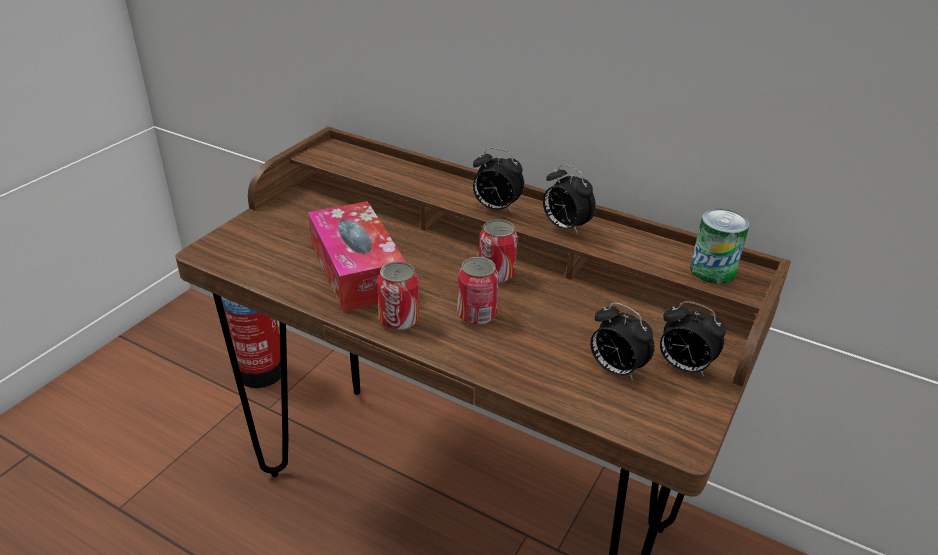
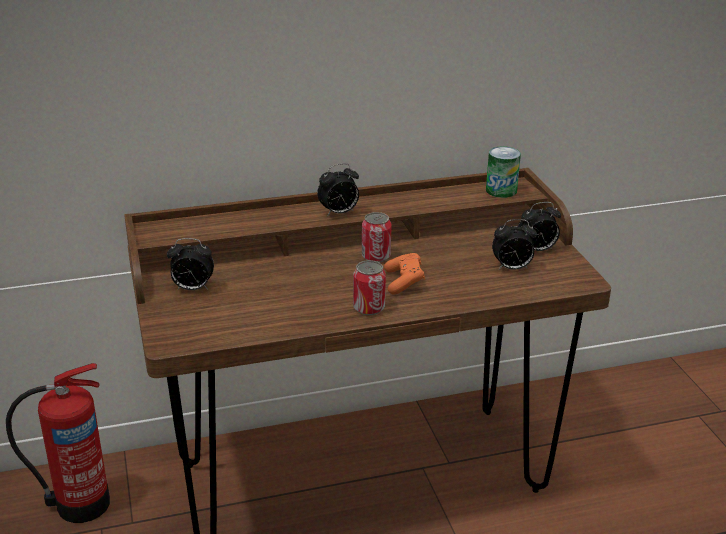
camera: 45 degrees left, 5 degrees down
(357, 270) = (293, 298): tissue box -> none
(476, 315) = (404, 282): can -> orange game controller
(564, 227) = (395, 204): alarm clock -> alarm clock (192, 289)

